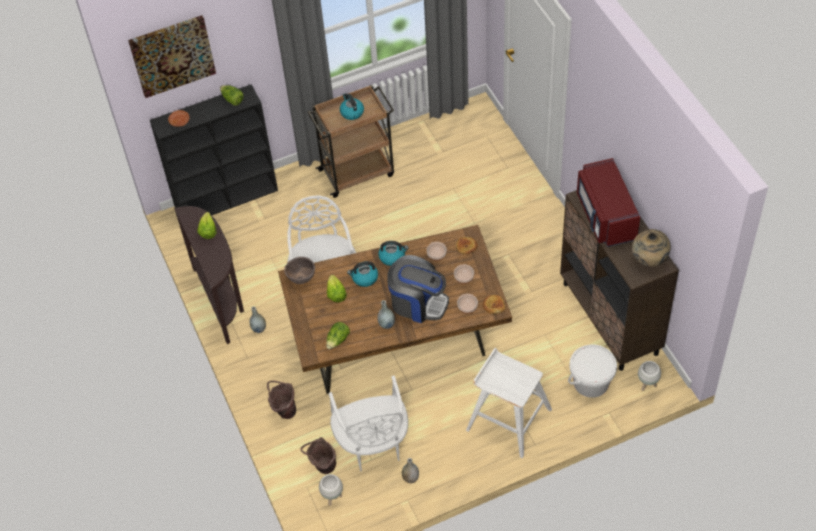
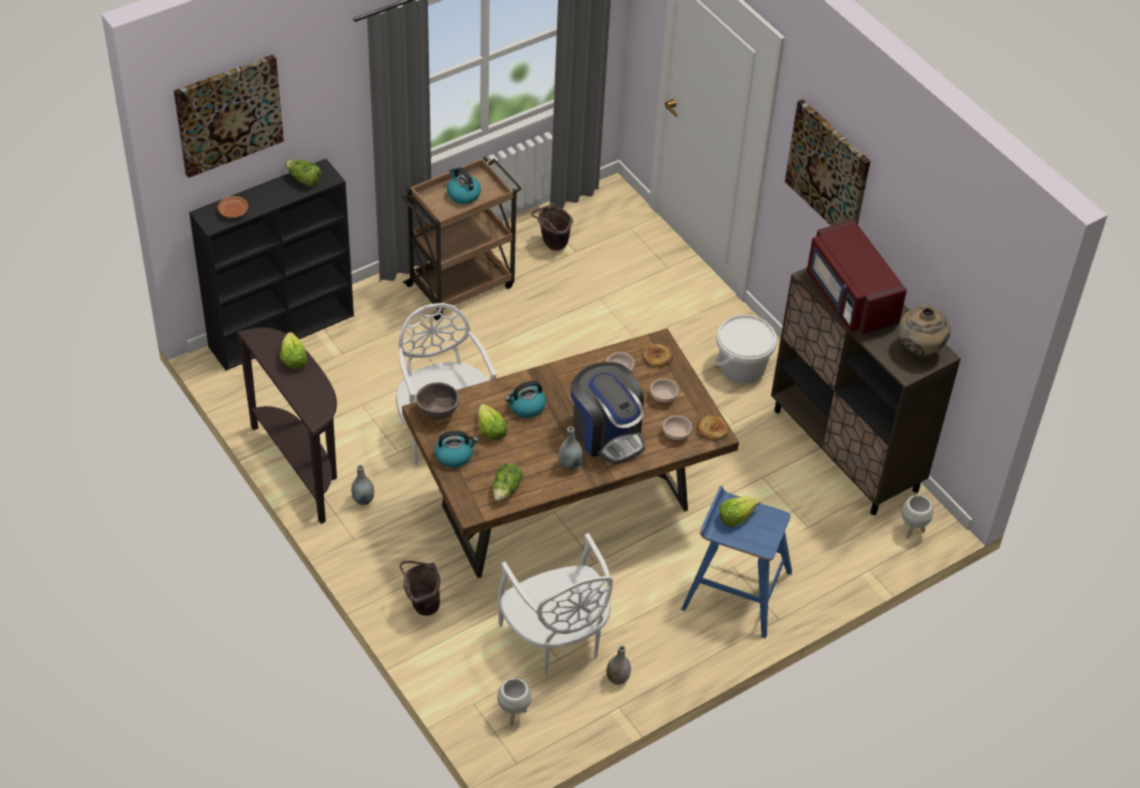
camera: 15 degrees left, 5 degrees down
(322, 468) = (491, 676): brown bucket -> brown bucket (552, 245)
(392, 257) = (559, 377): kettle -> kettle (454, 455)
(418, 303) = (607, 433): coffee machine -> coffee machine turned 45 degrees clockwise
(502, 372) = (736, 516): none -> lettuce
(508, 419) = (735, 590): white stool -> blue stool
(591, 382) = (837, 533): white bucket -> white bucket (742, 367)
(600, 118) = (829, 170): none -> picture

